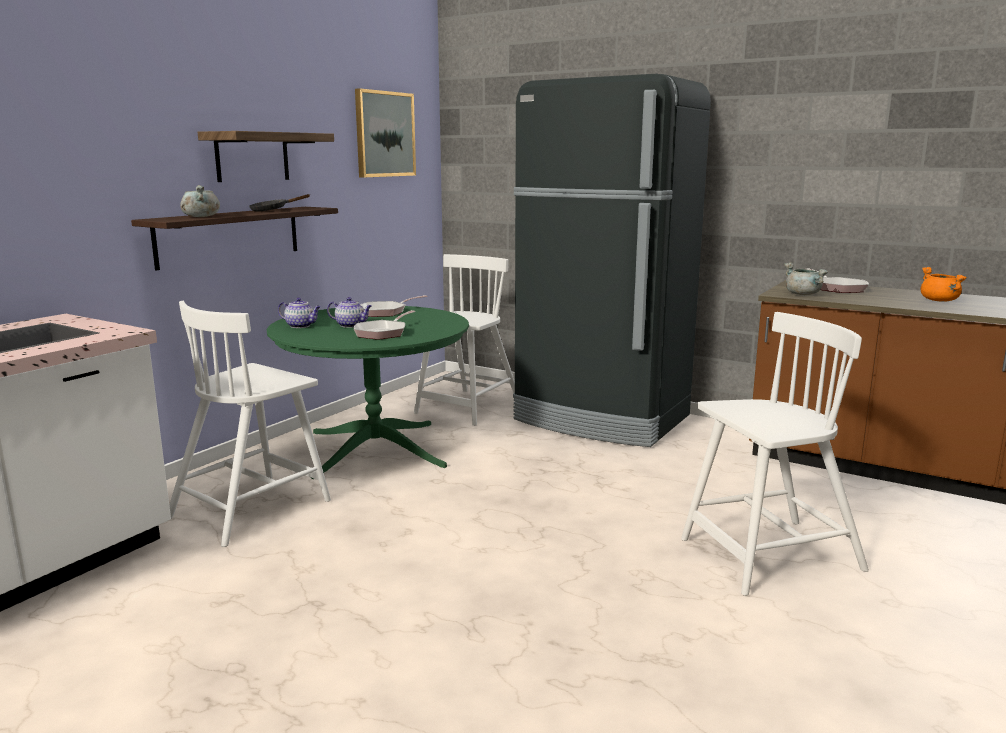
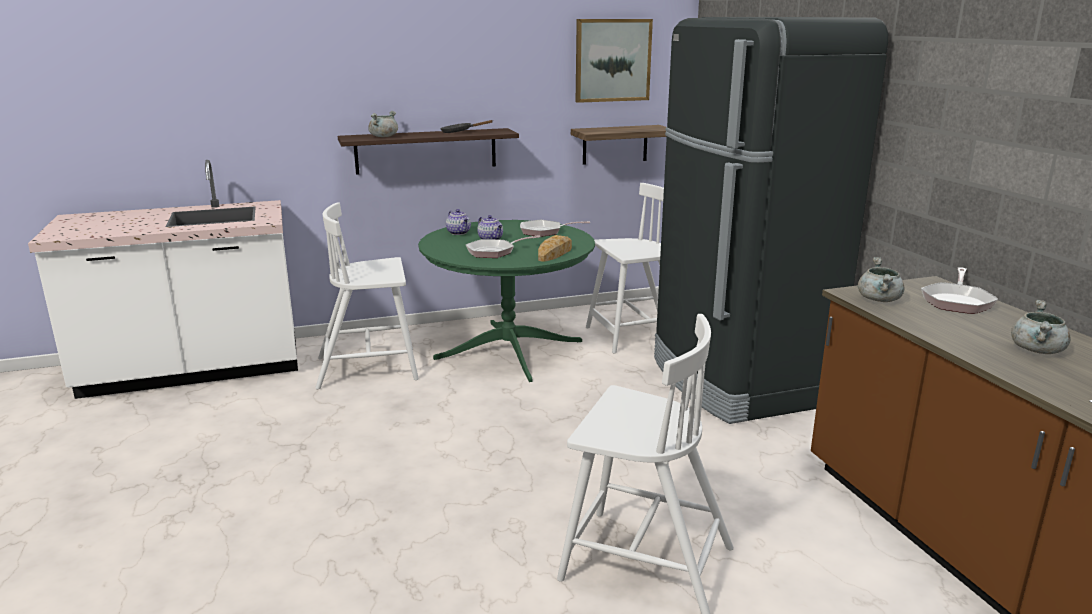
camera: 40 degrees right, 5 degrees up
(252, 157) = (453, 86): shelf -> shelf (615, 144)
(443, 324) = (554, 253): none -> bread
(940, 301) = (1037, 350): orange cooking pot -> grey cooking pot

